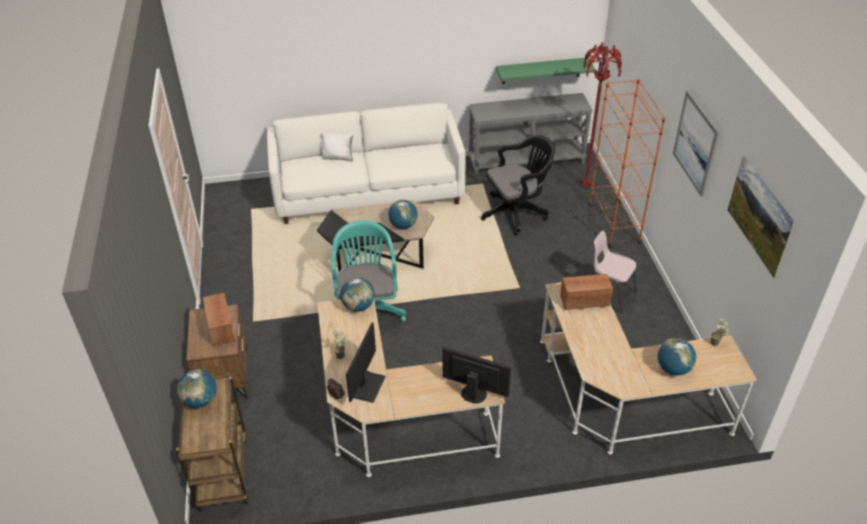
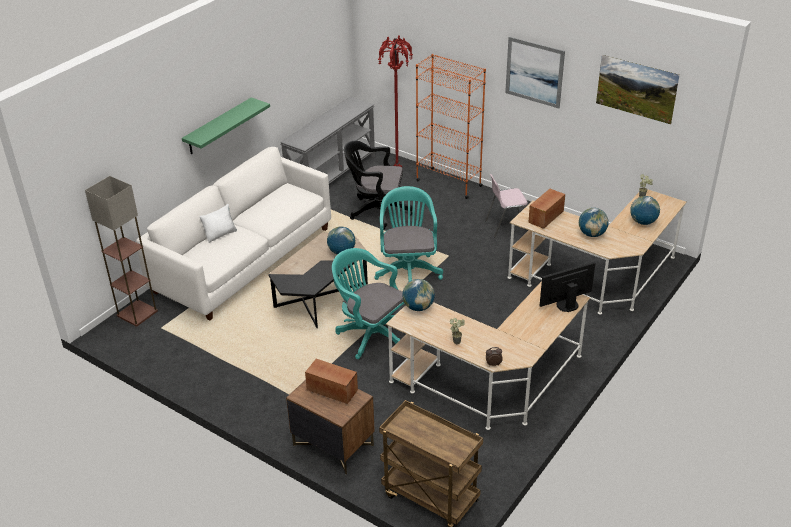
camera: 45 degrees left, 5 degrees down
(200, 401) = (410, 432): globe -> globe (592, 234)
(253, 188) = (137, 313): none -> floor lamp
(368, 386) = (502, 345): monitor -> none
(469, 278) = (408, 270): none -> turquoise office chair
(517, 212) = (376, 211): black office chair -> black office chair turned 105 degrees counterclockwise
(541, 70) = (320, 88): green shelf -> green shelf (218, 126)

